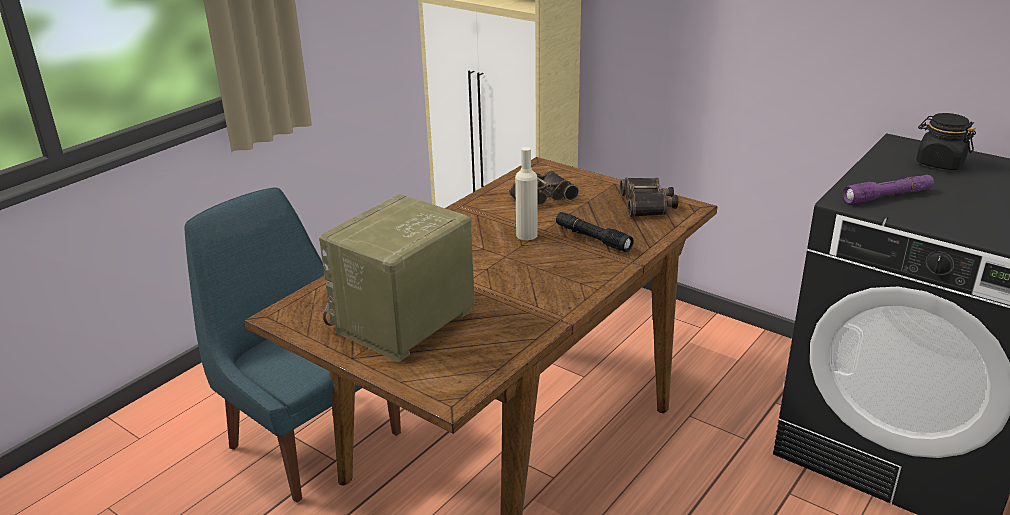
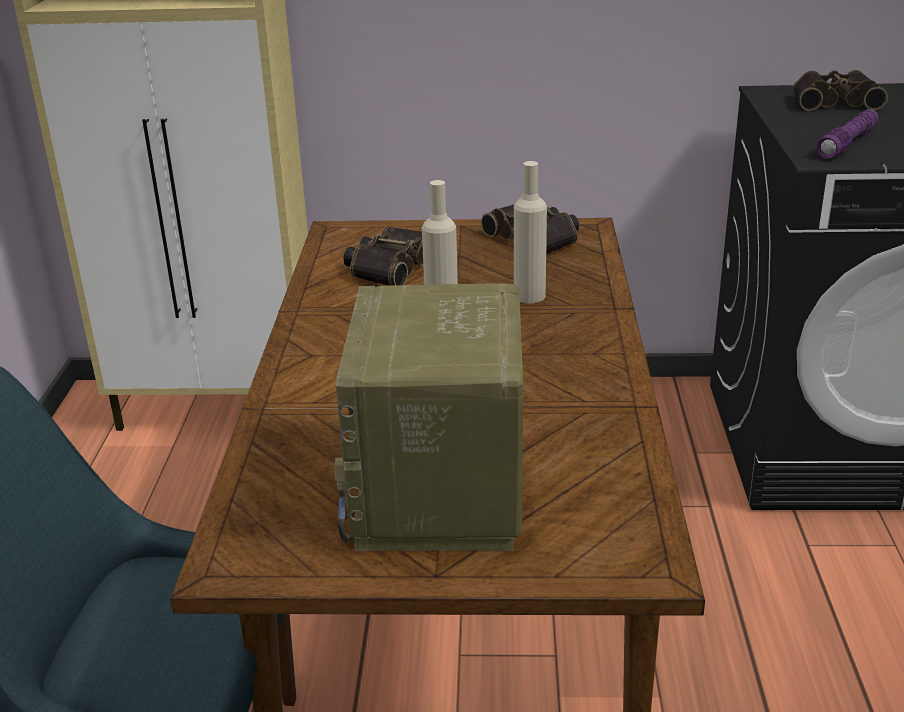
camera: 35 degrees left, 0 degrees up
(592, 238) = (529, 296): black flashlight -> beige bottle
(939, 163) = (834, 101): black jar -> binoculars

